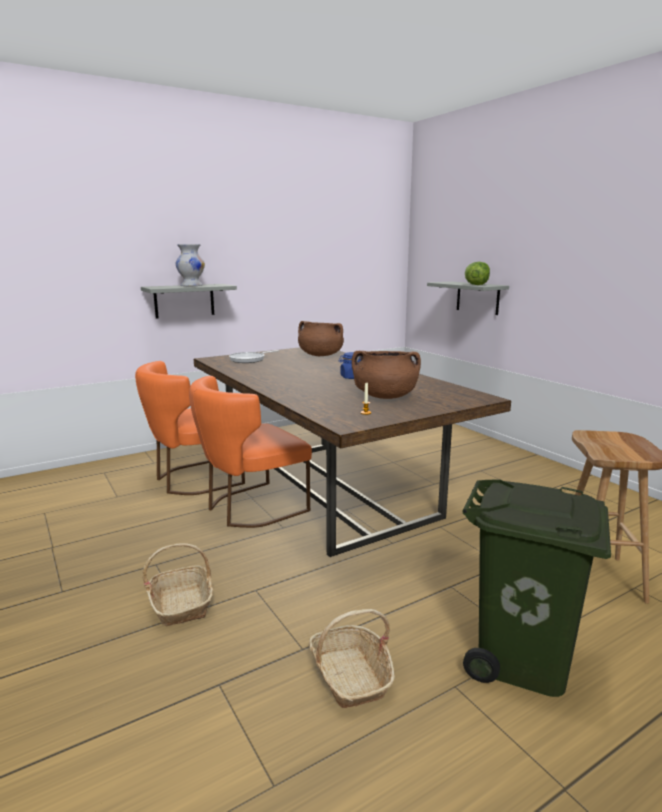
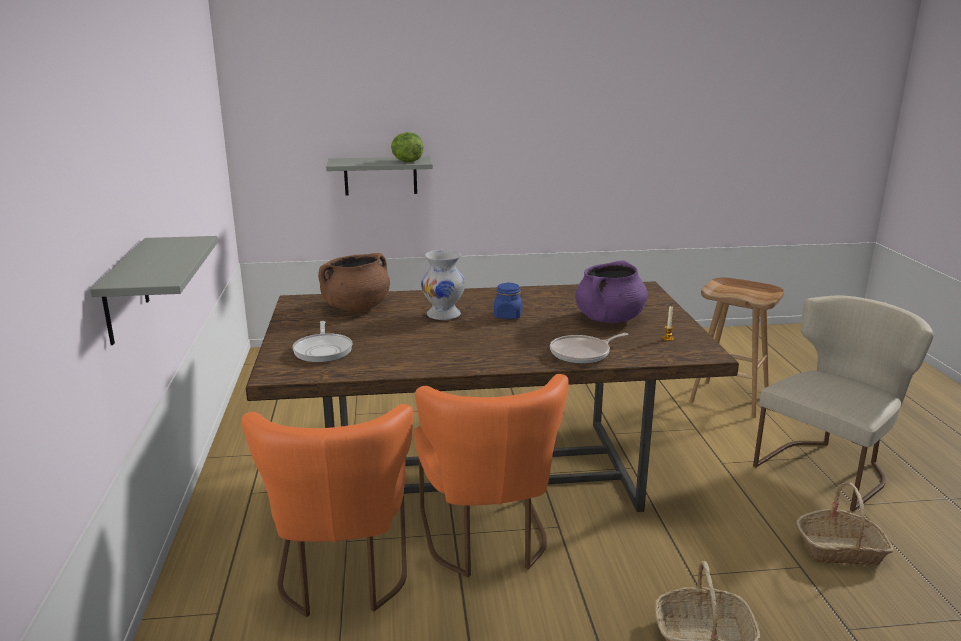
camera: 65 degrees left, 5 degrees up
(191, 286) = (169, 257): white vase -> white vase (444, 315)
(302, 397) = (582, 354): none -> frying pan
(385, 396) = (609, 319): brown cooking pot -> purple cooking pot
(522, 661) = (829, 468): green trash can -> beige chair

